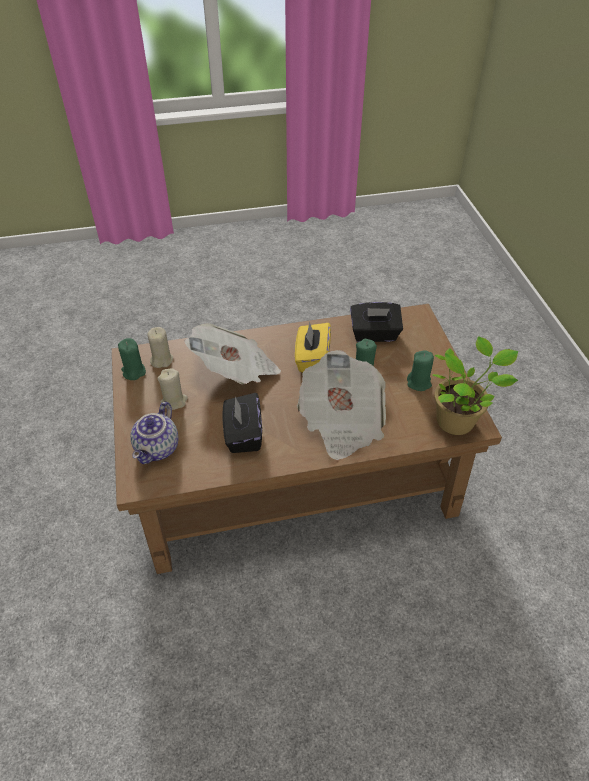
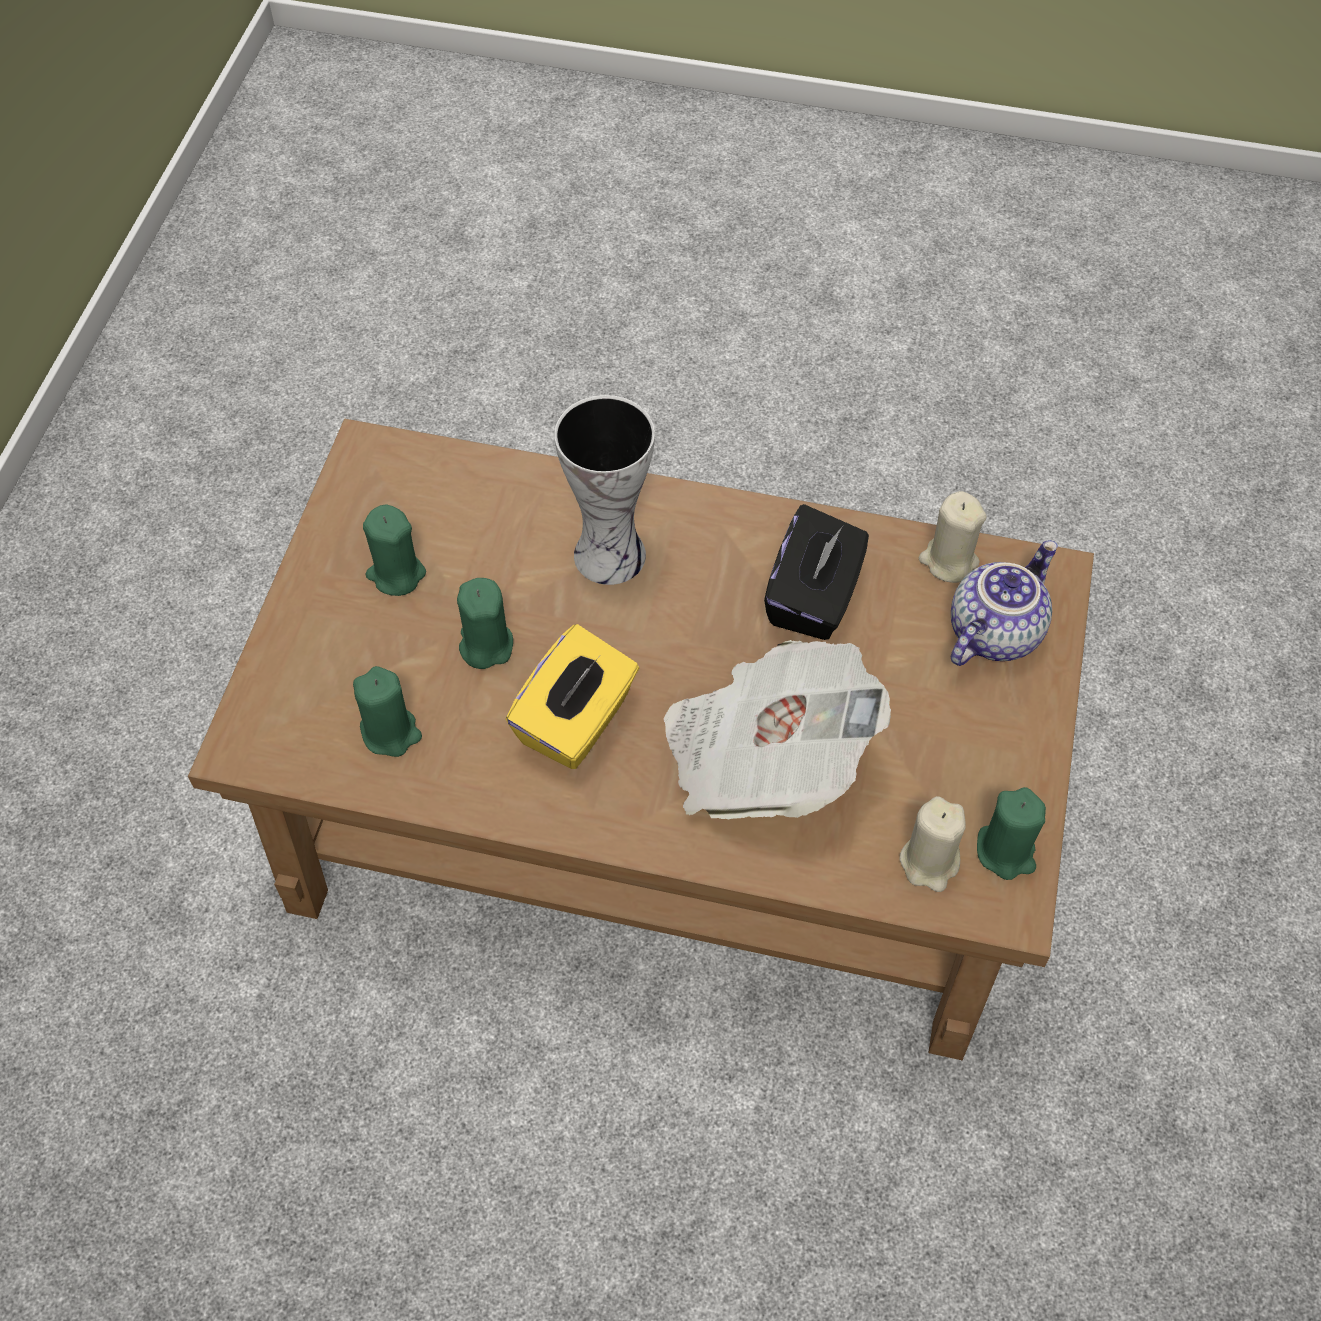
camera: 155 degrees left, 10 degrees up
(174, 401) = (930, 730): beige candle -> beige candle (948, 561)
(341, 422) = (609, 552): newspaper -> vase
(374, 334) = (391, 732): black tissue box -> green candle
(458, 420) = (392, 473): potted plant -> none

